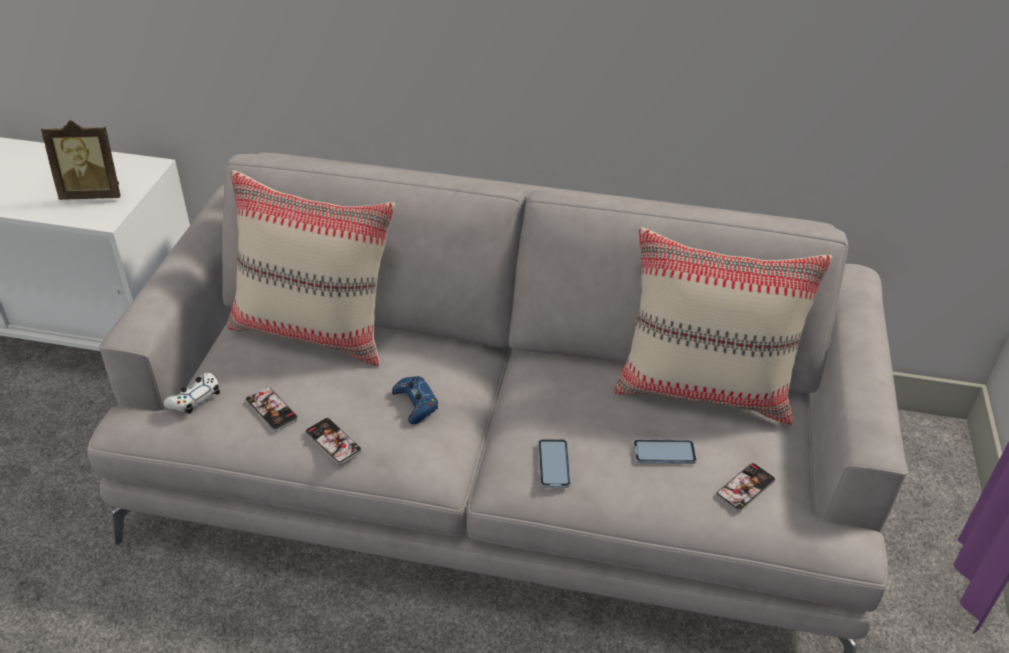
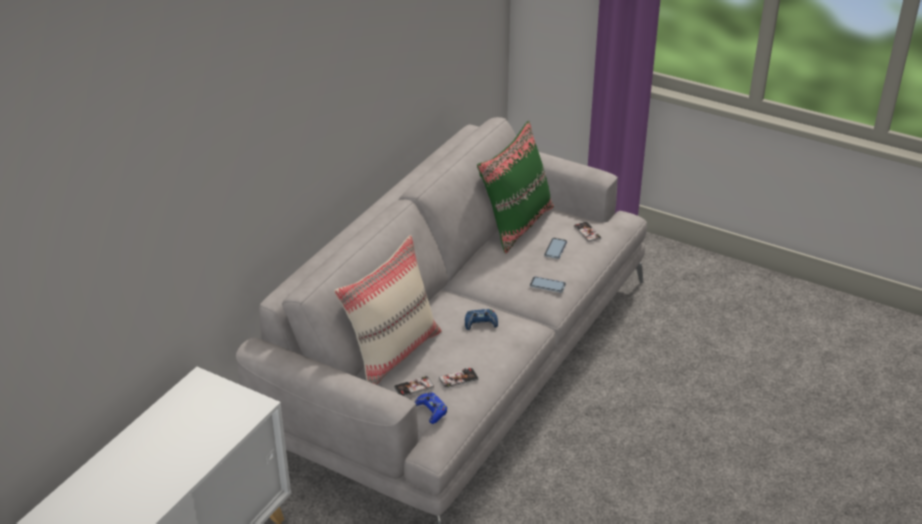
camera: 70 degrees left, 5 degrees down
(93, 193) = (220, 409): picture frame -> none
(194, 398) = (431, 411): white game controller -> blue game controller
(333, 441) = (496, 358): phone -> phone (414, 387)
(704, 389) = (516, 224): beige pillow -> green pillow

